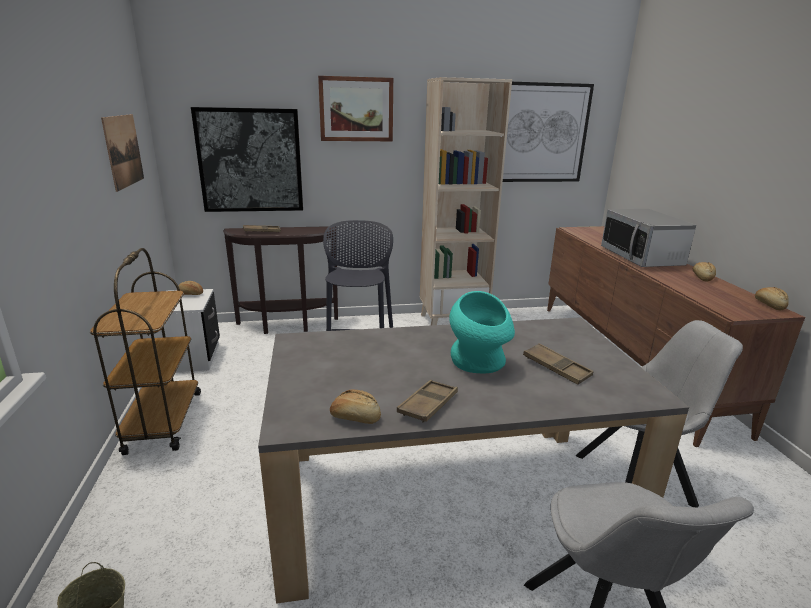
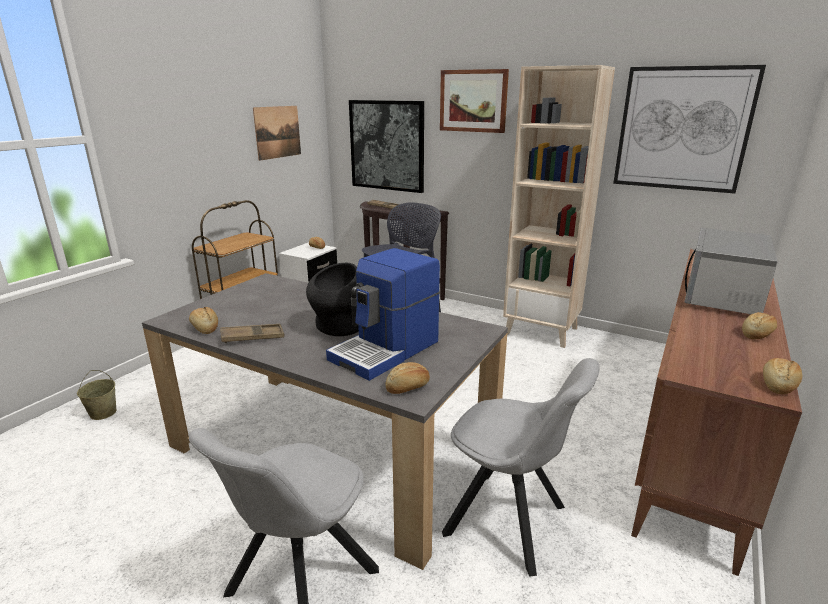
camera: 40 degrees right, 0 degrees up
(478, 364) = (337, 328): turquoise vase -> black vase
(556, 368) = (386, 350): brown tray -> coffee machine
(635, 390) = (408, 387): none -> bread

